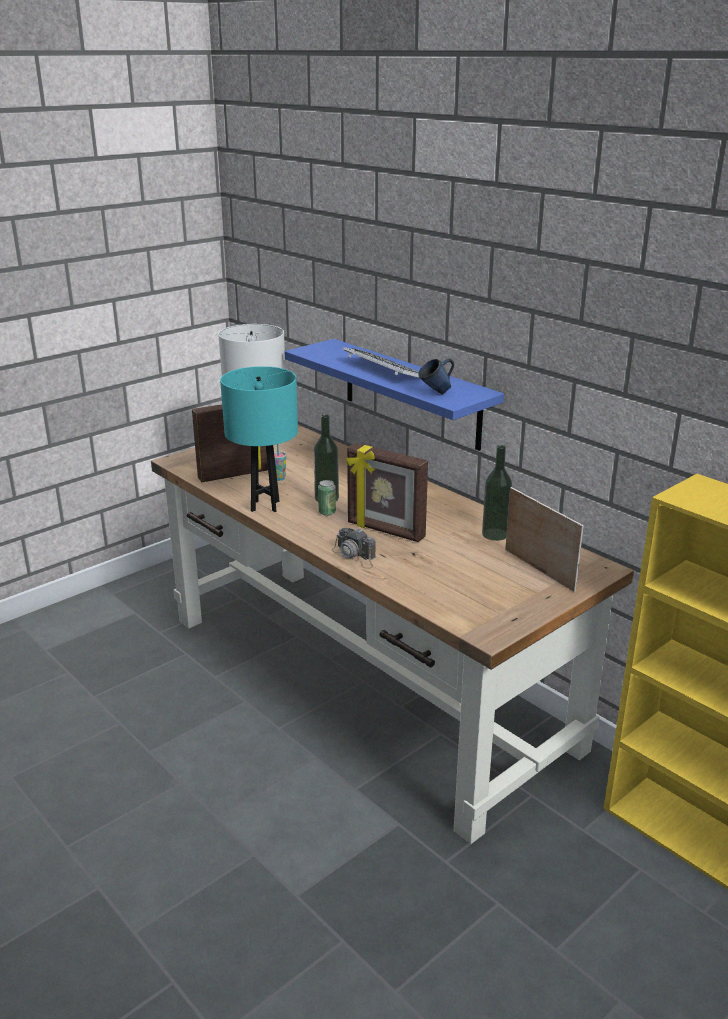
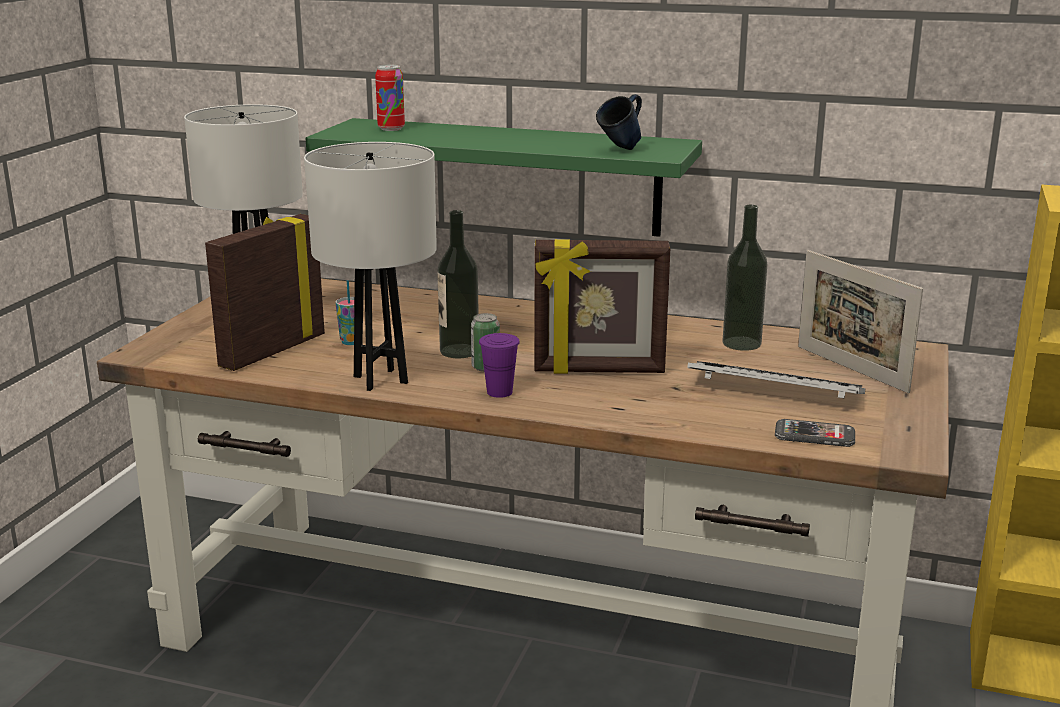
camera: 30 degrees left, 5 degrees down
(265, 506) = (380, 380): turquoise table lamp -> white table lamp
(314, 530) = (499, 392): none -> purple cup
(338, 351) = (391, 129): none -> can
(355, 556) = (604, 409): camera -> none
(383, 370) = (500, 138): keyboard -> keyboard (774, 391)
(411, 393) = (520, 176): blue shelf -> green shelf
(449, 607) = (814, 436): none -> phone
(539, 570) = (851, 368): picture frame -> picture frame turned 150 degrees counterclockwise

